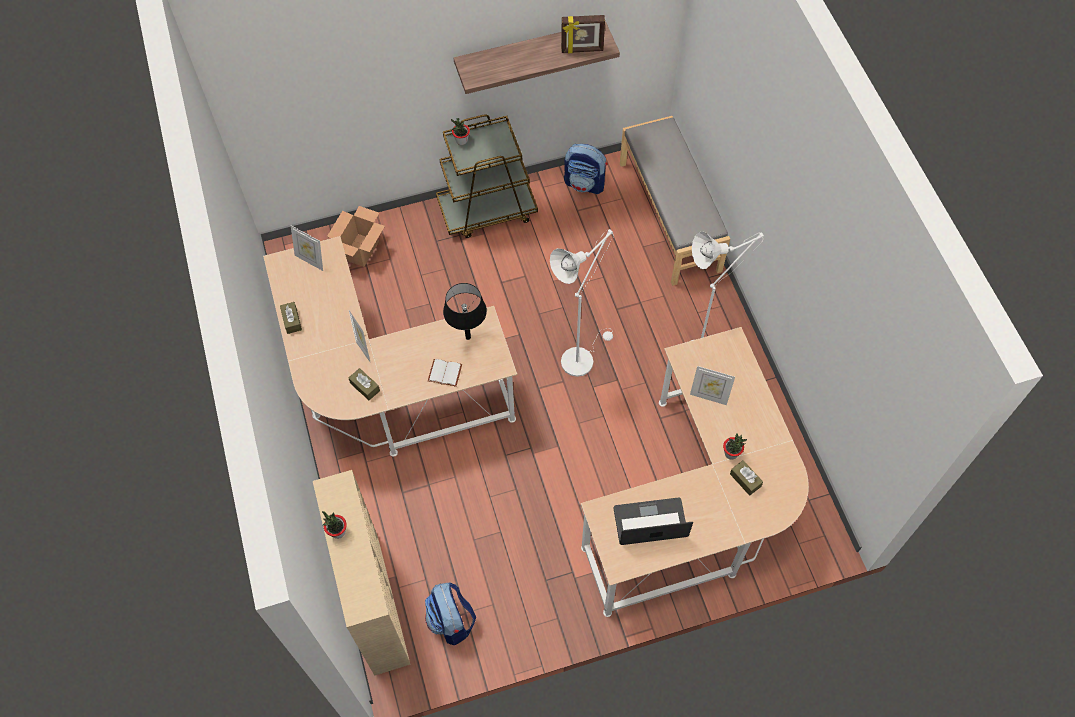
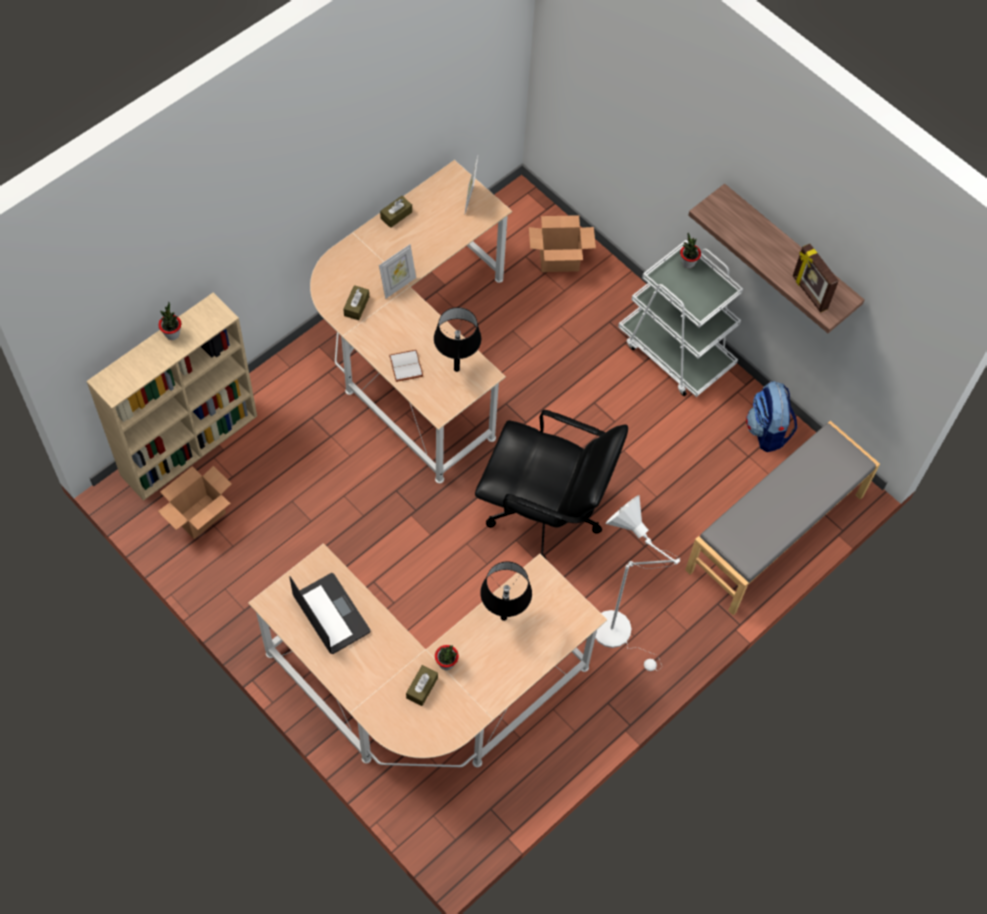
camera: 60 degrees right, 0 degrees up
(451, 621) = (200, 517): backpack -> cardboard box
(488, 210) = (676, 352): brown cart -> white cart
(581, 357) = (545, 514): white floor lamp -> black office chair
(709, 396) = (504, 617): picture frame -> black table lamp

